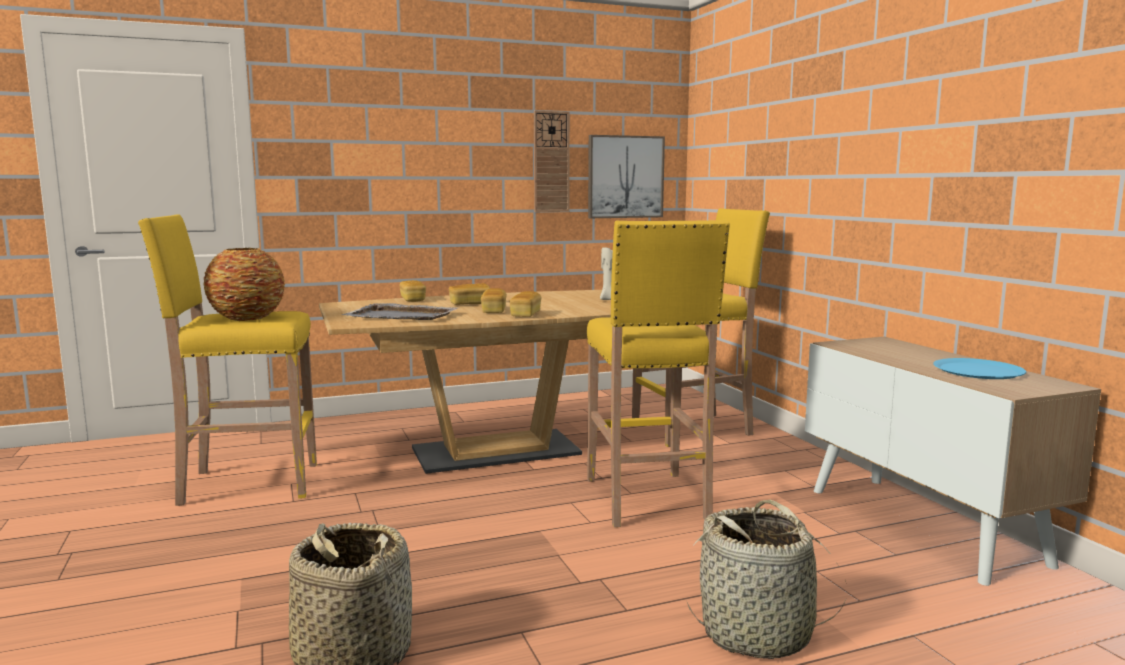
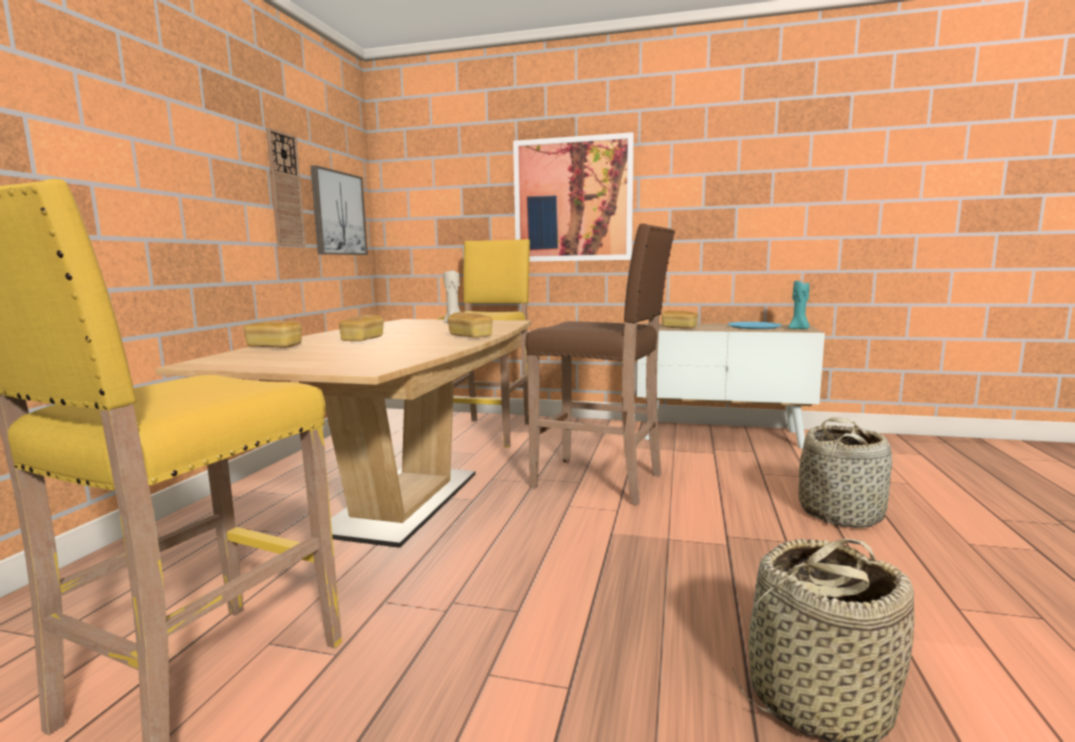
camera: 55 degrees left, 0 degrees up
(248, 318) = (195, 391): vase -> none
(402, 316) = (371, 355): grey tray -> none
(494, 311) = (426, 339): bread -> bread (679, 327)
(647, 500) = (600, 481): yellow stool -> brown stool
(832, 160) = (573, 200): none -> picture
(1010, 388) = (799, 329): none -> turquoise candle

